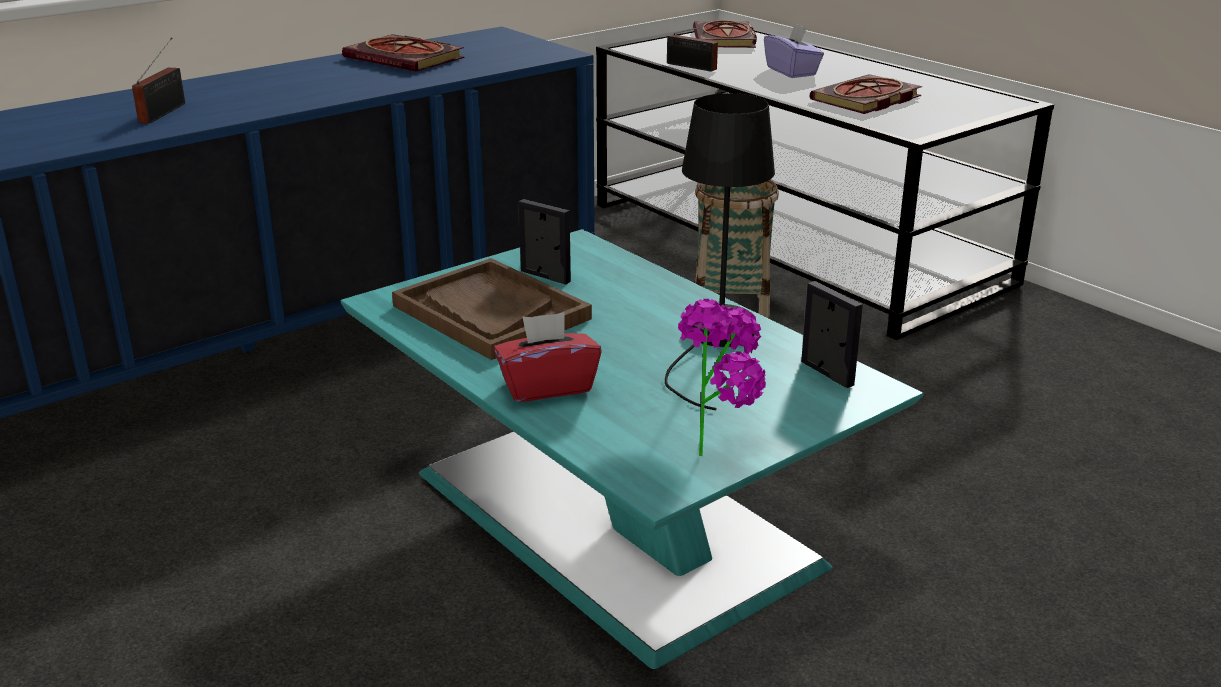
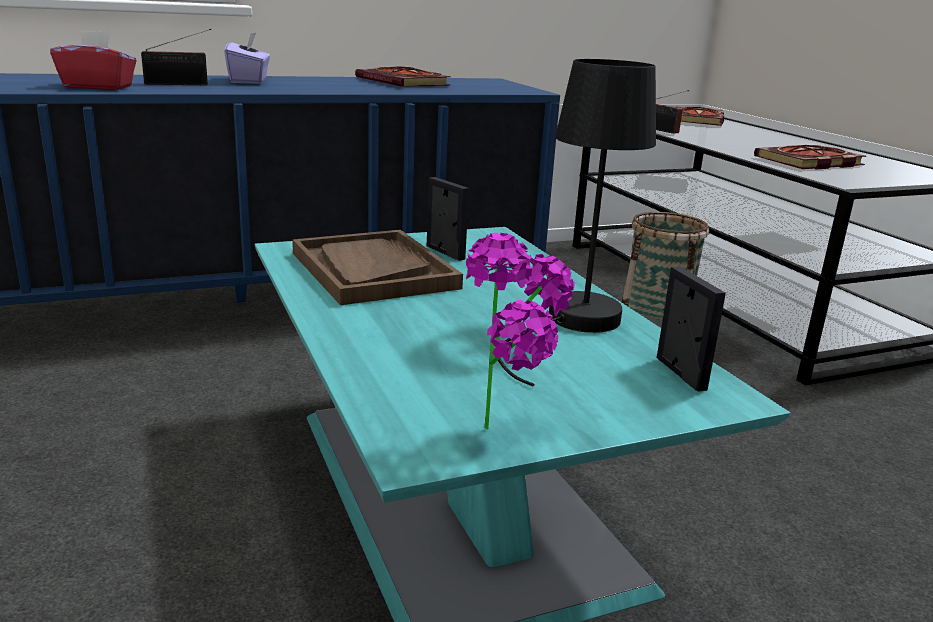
camera: 15 degrees right, 5 degrees down
(165, 112) = (180, 84): radio -> radio turned 45 degrees clockwise
(547, 386) = (374, 335): red tissue box -> red tissue box (98, 87)
(792, 72) = (746, 141): purple tissue box -> purple tissue box (249, 81)

